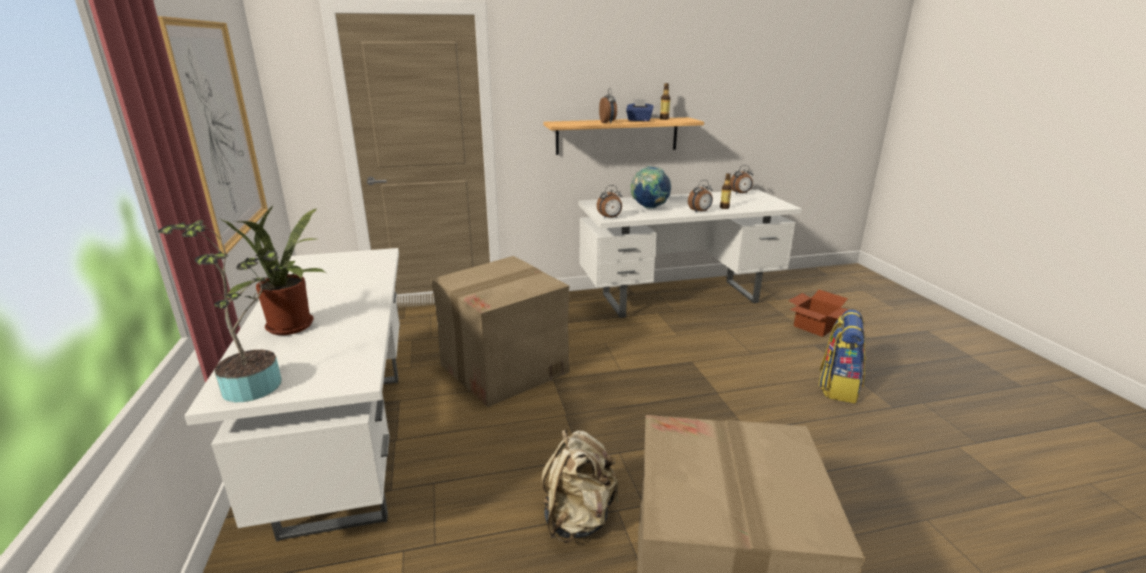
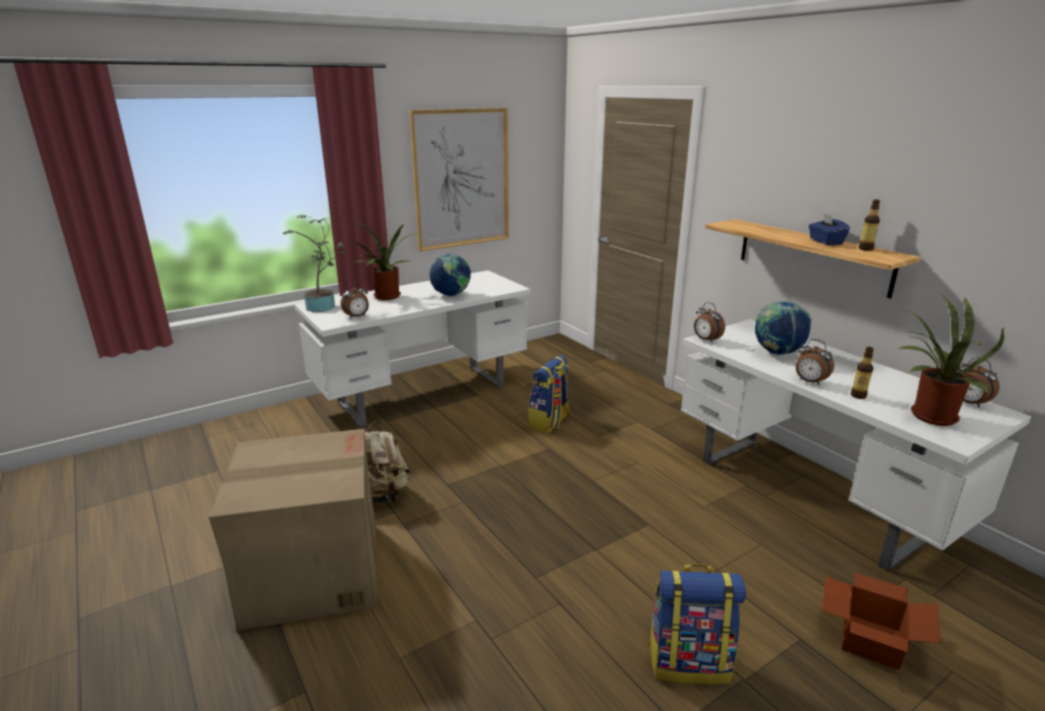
camera: 70 degrees right, 0 degrees up
(357, 286) = (451, 295): none -> globe
(505, 368) = (550, 422): cardboard box -> backpack
(608, 122) = (774, 235): alarm clock -> alarm clock (357, 317)
(755, 203) = (928, 416): none -> potted plant

